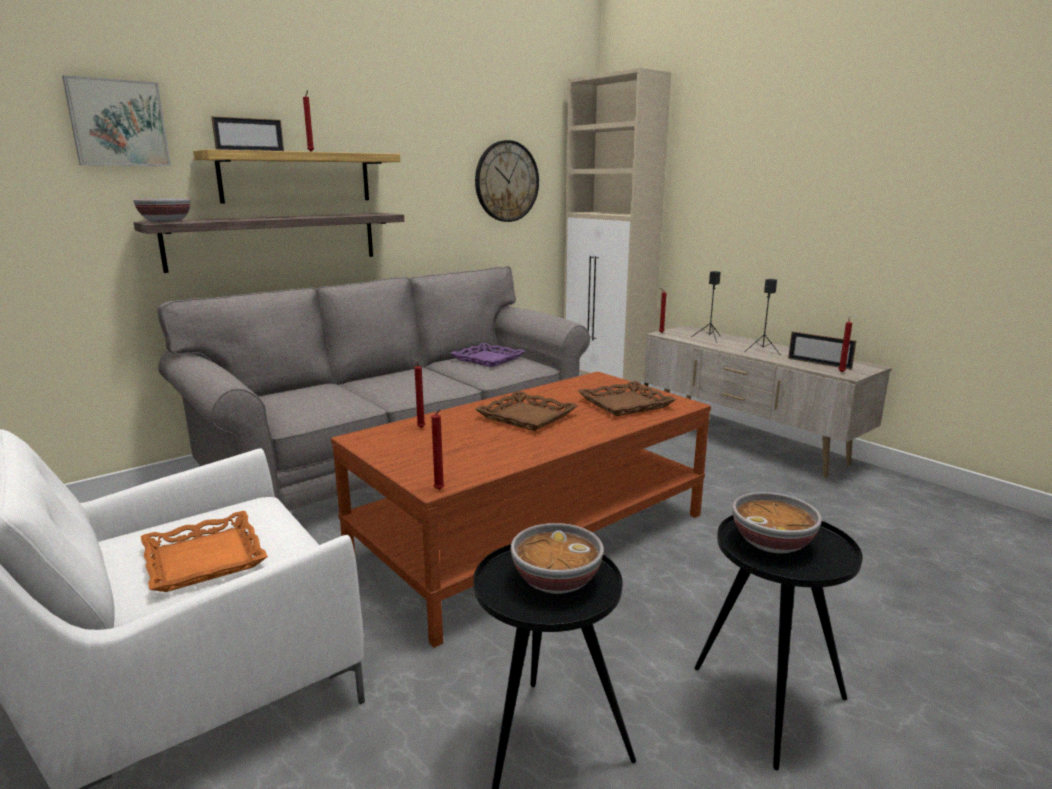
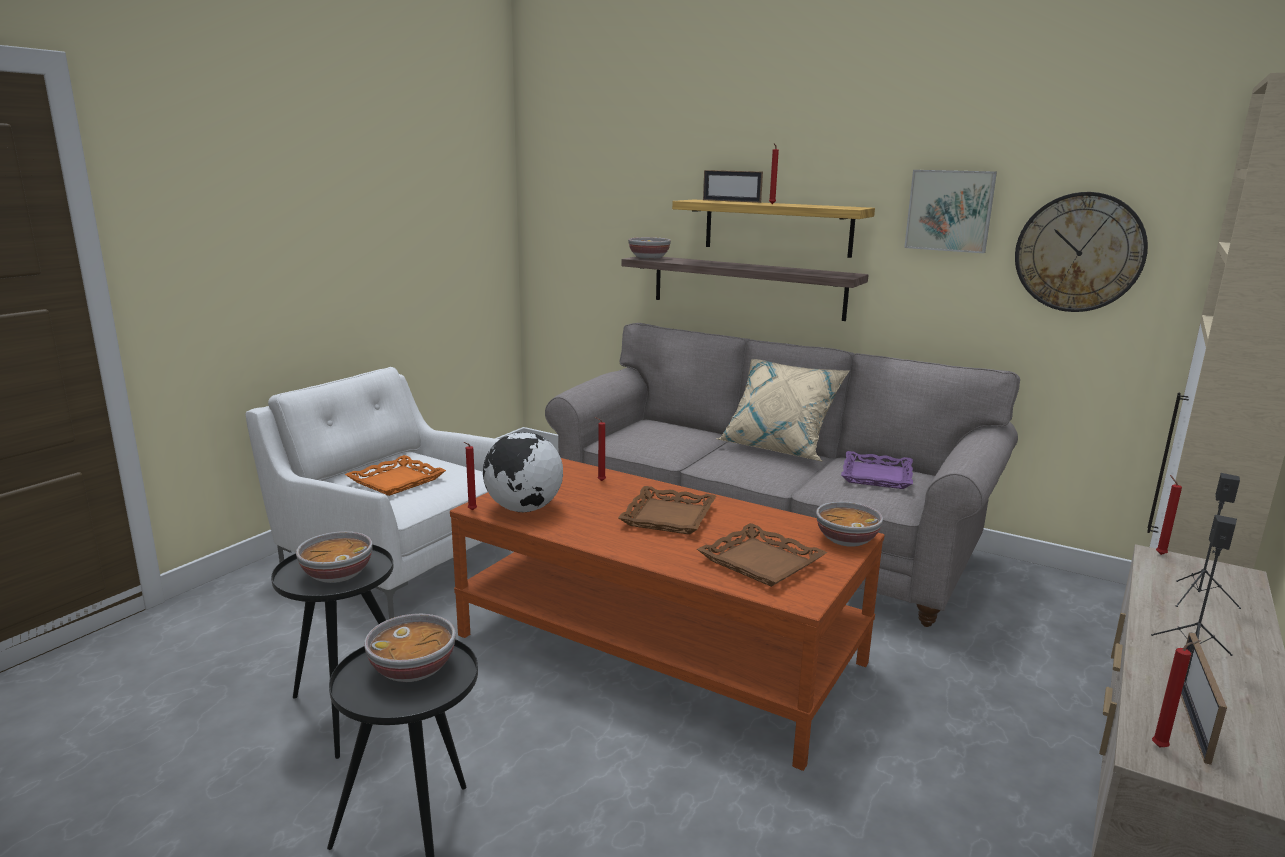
camera: 70 degrees right, 0 degrees up
(118, 123) = (646, 177): picture -> picture (950, 210)
(391, 373) = (779, 448): none -> beige pillow
(459, 466) = (524, 509): none -> globe
(601, 379) = (846, 539): none -> bowl

